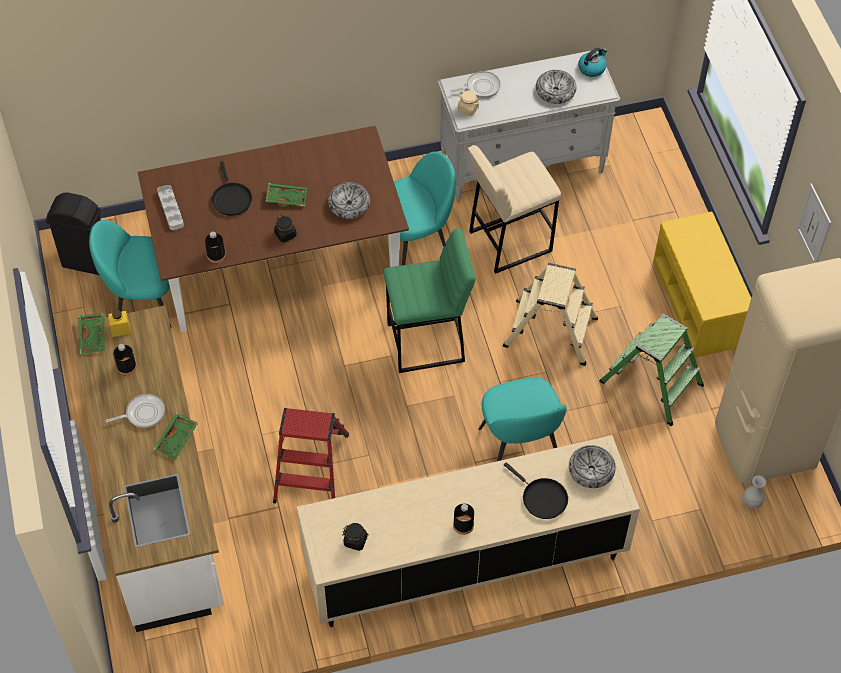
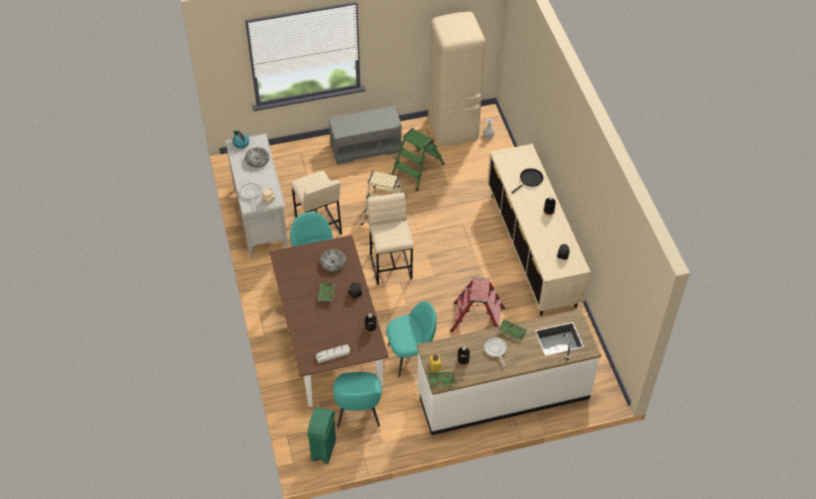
camera: 90 degrees left, 5 degrees down
(85, 261) = (323, 450): black trash can -> green trash can
(231, 199) = (325, 322): black frying pan -> none
(428, 342) = (390, 265): green stool -> beige stool
(519, 445) = (459, 226): turquoise chair -> turquoise chair (411, 356)
(591, 470) = (512, 160): bowl -> none
(699, 304) = (366, 147): yellow bench -> grey bench
(813, 225) = (398, 36): picture -> none

